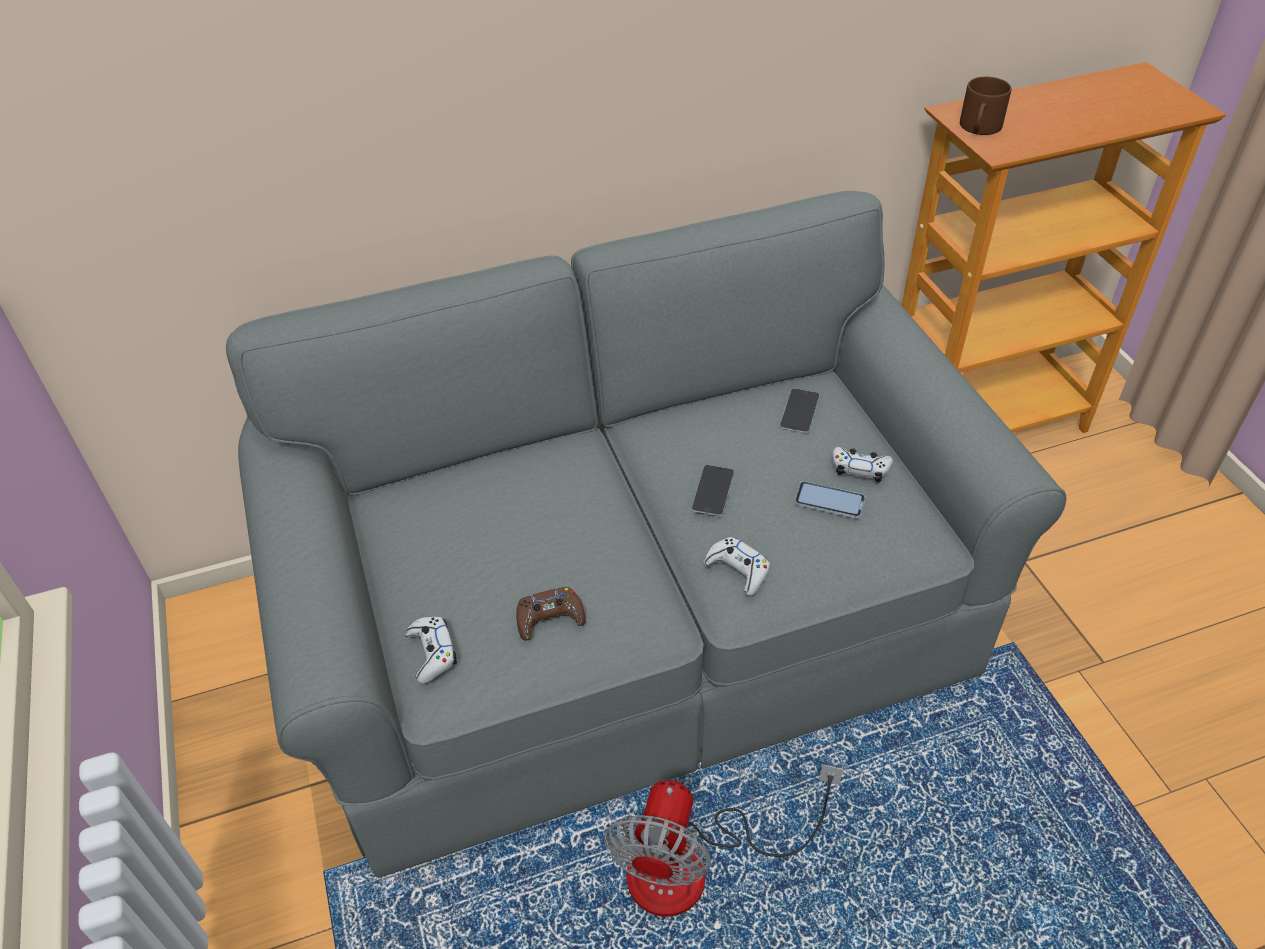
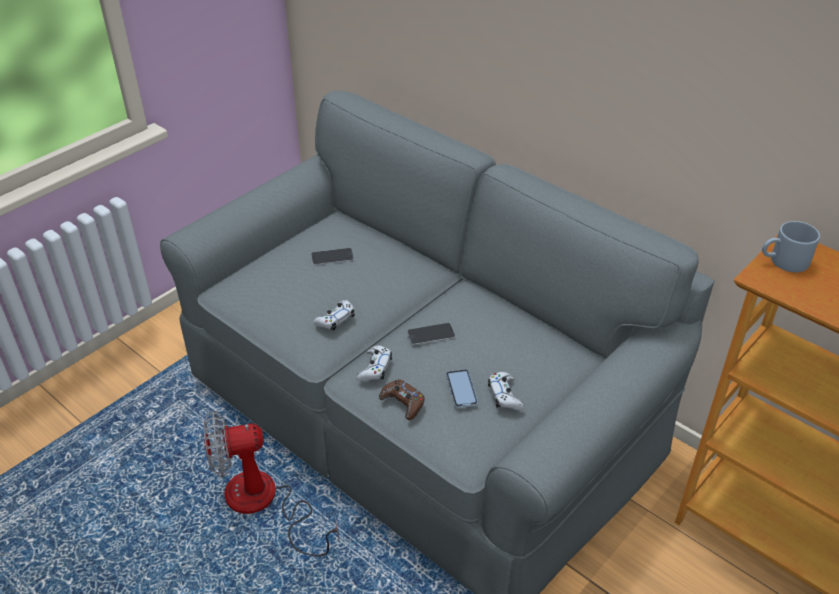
camera: 60 degrees right, 5 degrees down
(432, 653) = (243, 276): white game controller -> white game controller (335, 319)
(549, 618) = (289, 306): brown game controller -> brown game controller (403, 403)
(799, 411) = (537, 350): phone -> phone (332, 257)
(980, 128) = (783, 262): brown mug -> grey mug

